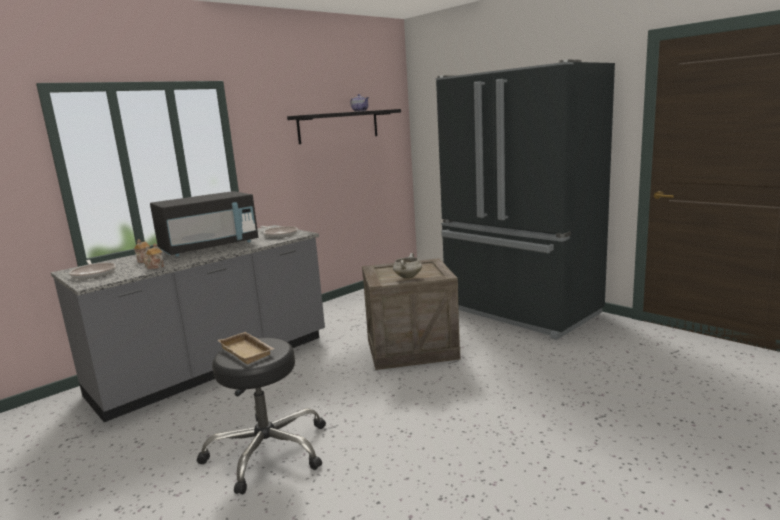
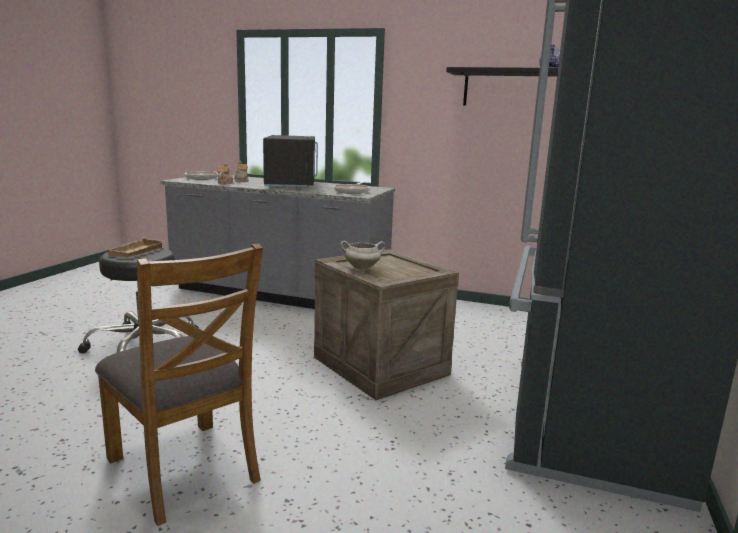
camera: 60 degrees right, 0 degrees up
(209, 247) = (291, 185): black microwave -> black microwave turned 120 degrees counterclockwise
(514, 437) = (185, 468): none -> brown chair

